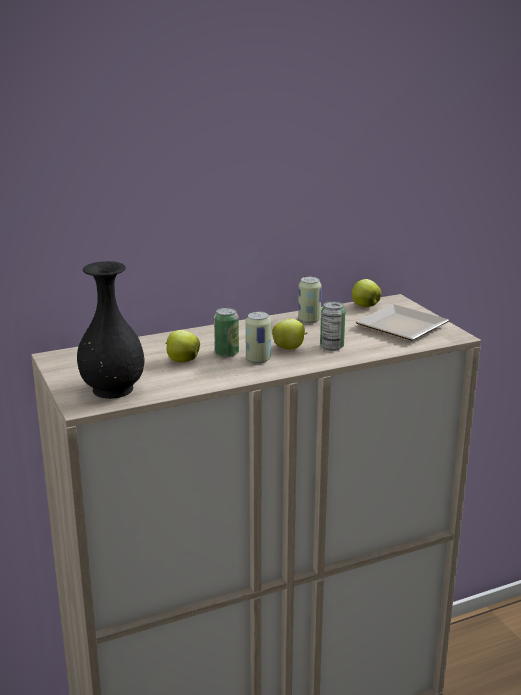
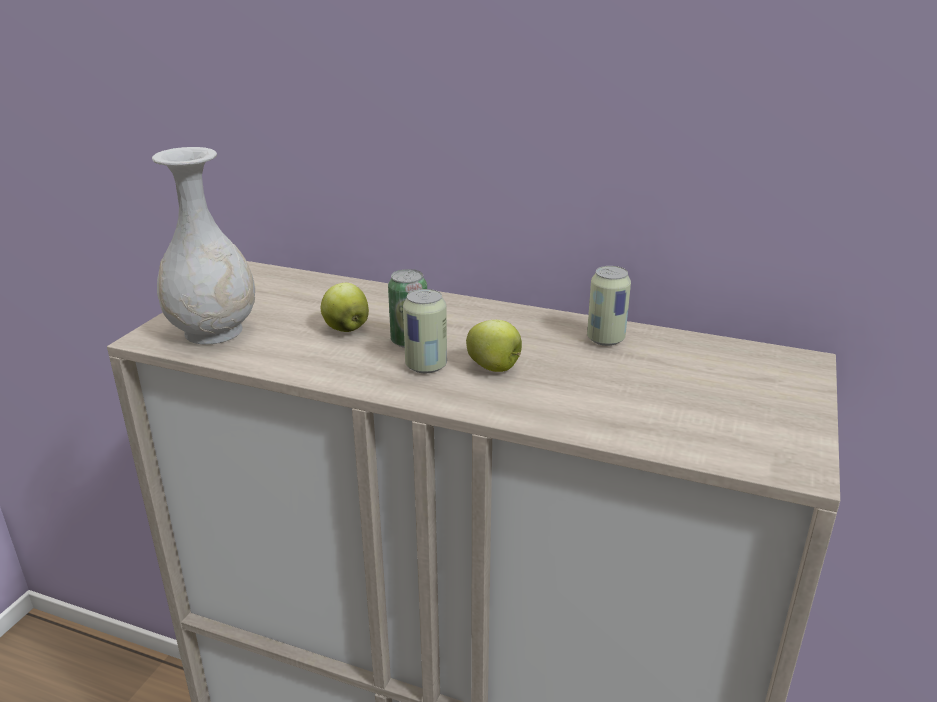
camera: 45 degrees right, 5 degrees up
(113, 389) = (214, 331): black vase -> white vase
(331, 347) = (554, 392): can -> none
(365, 306) = (732, 350): apple -> none
(398, 327) = (721, 406): plate -> none

